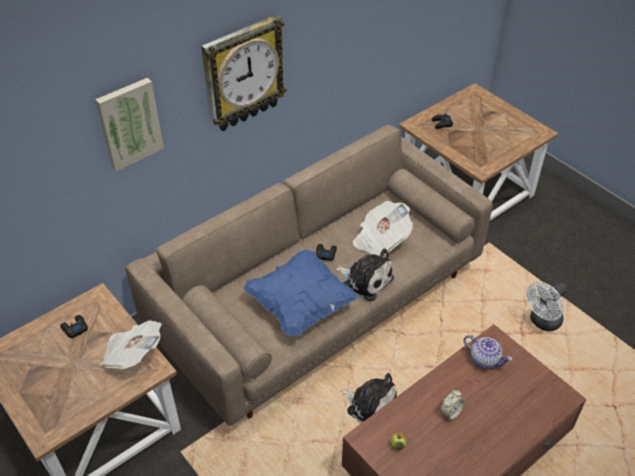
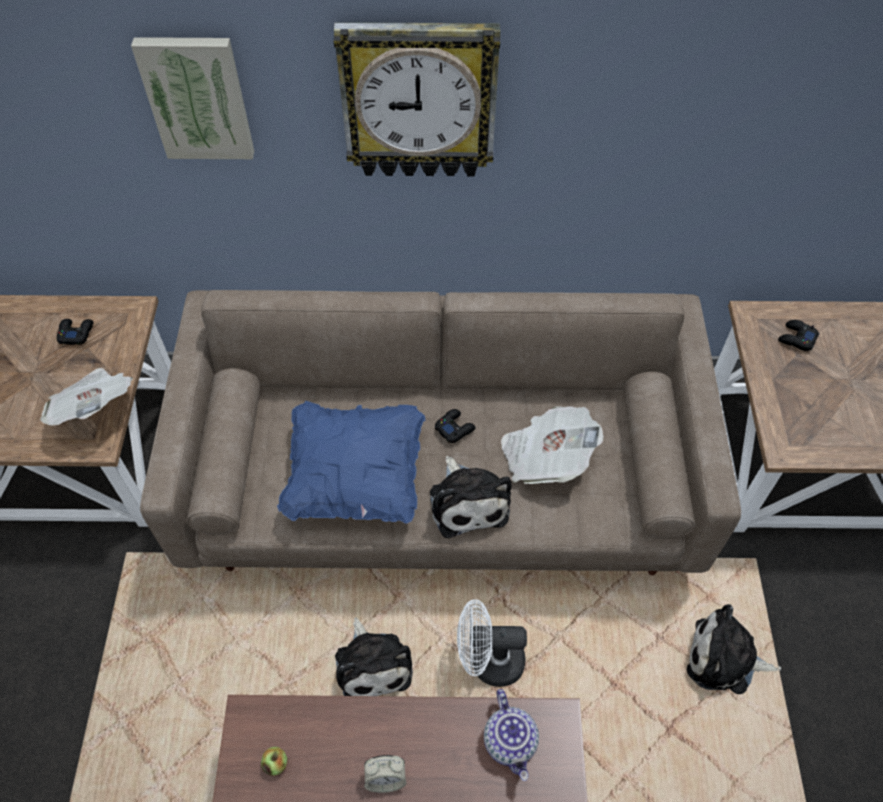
camera: 40 degrees right, 10 degrees up
(516, 290) = (725, 659): none -> plush toy
(542, 322) = (717, 736): white fan -> white fan (488, 661)

